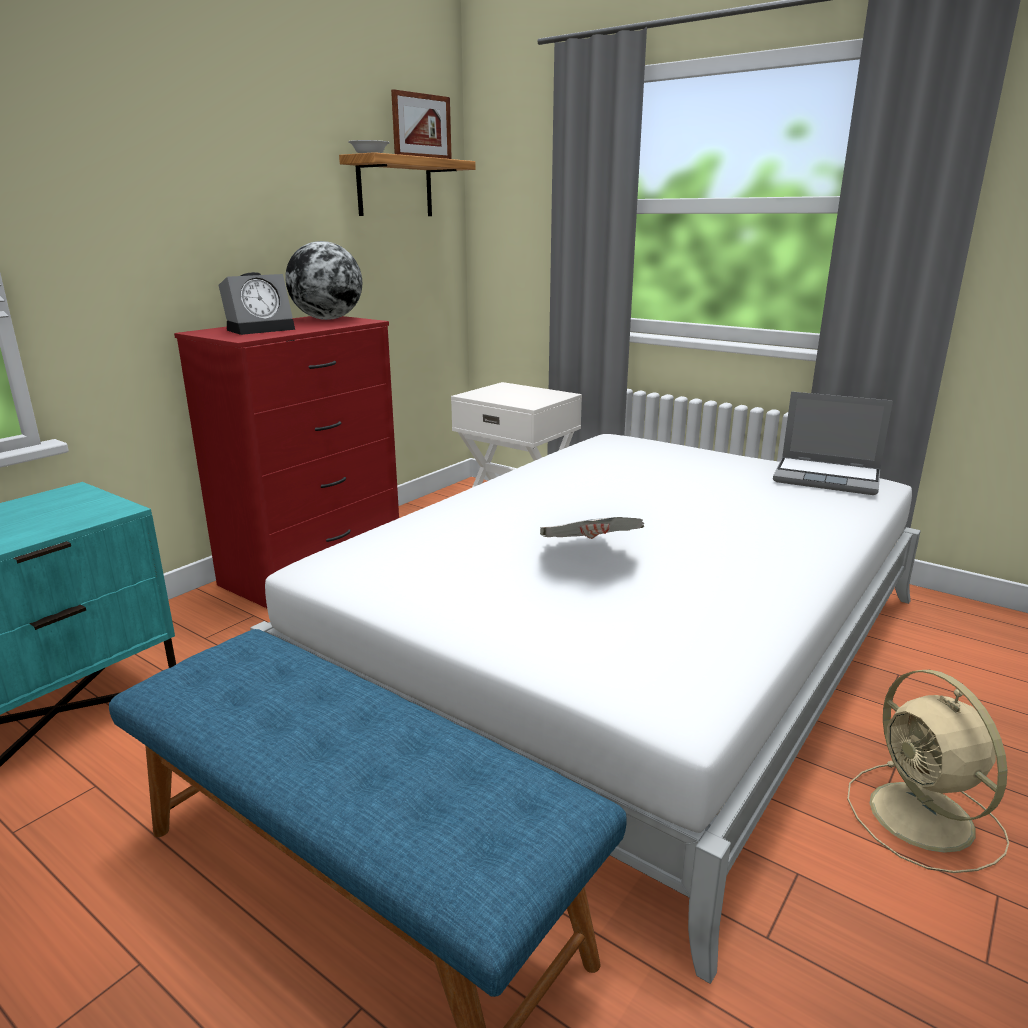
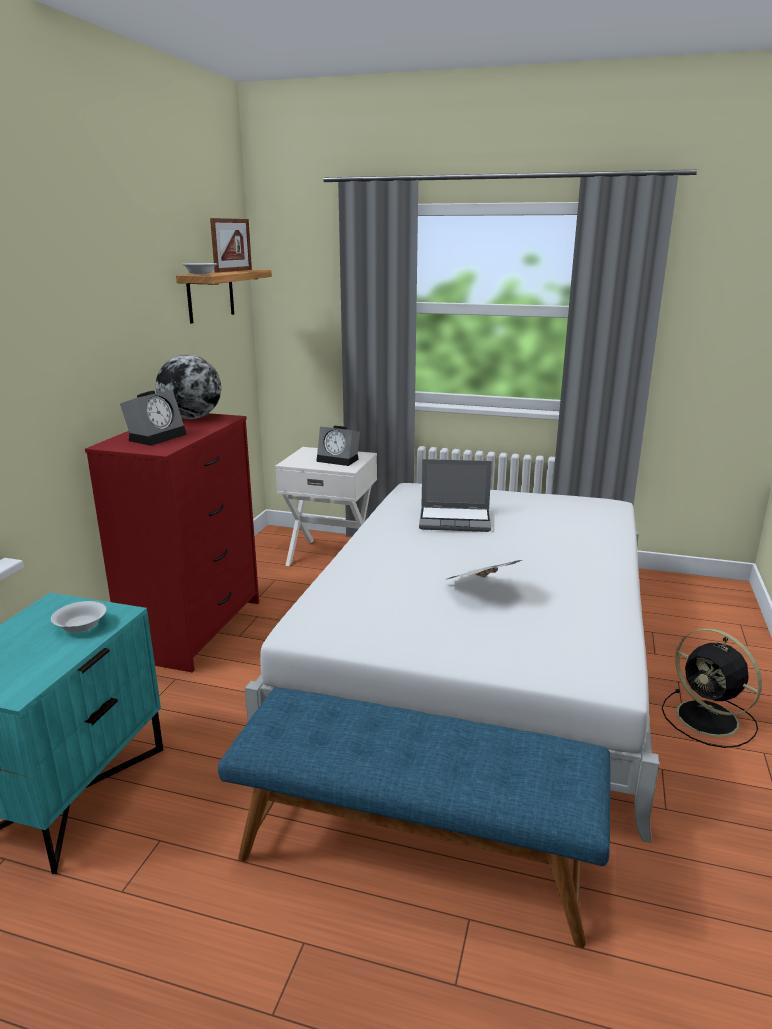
camera: 20 degrees left, 0 degrees up
(66, 516) = (82, 626): none -> white bowl
(529, 397) = (339, 460): none -> alarm clock
(828, 478) = (583, 504): laptop -> laptop (456, 520)
(924, 819) = (709, 719): beige fan -> black fan

